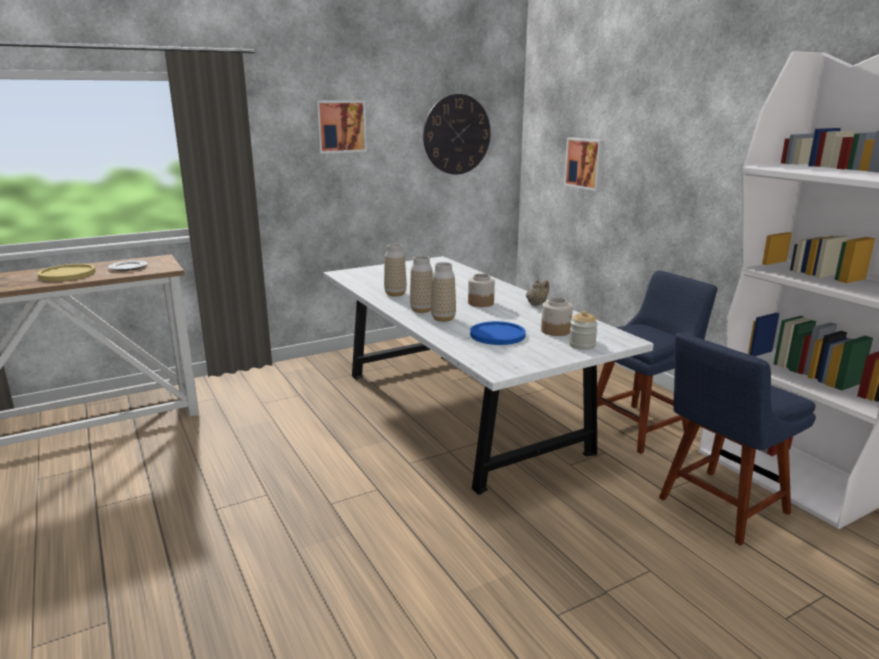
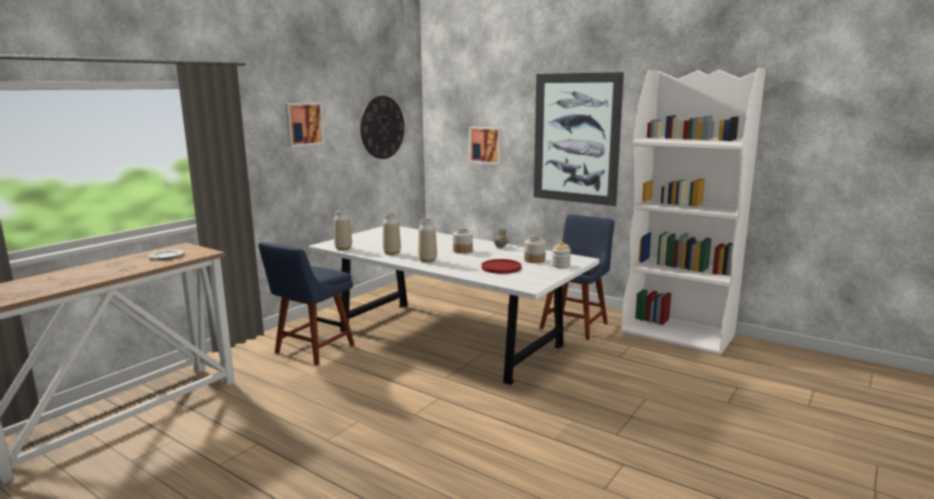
camera: 25 degrees left, 5 degrees down
(67, 274) = (116, 267): yellow plate -> none
(443, 318) = (451, 263): vase -> vase (343, 248)
(497, 335) = (501, 267): blue plate -> red plate
(694, 160) = (576, 138): none -> picture
(719, 507) = (655, 358): blue chair -> blue chair (312, 350)

